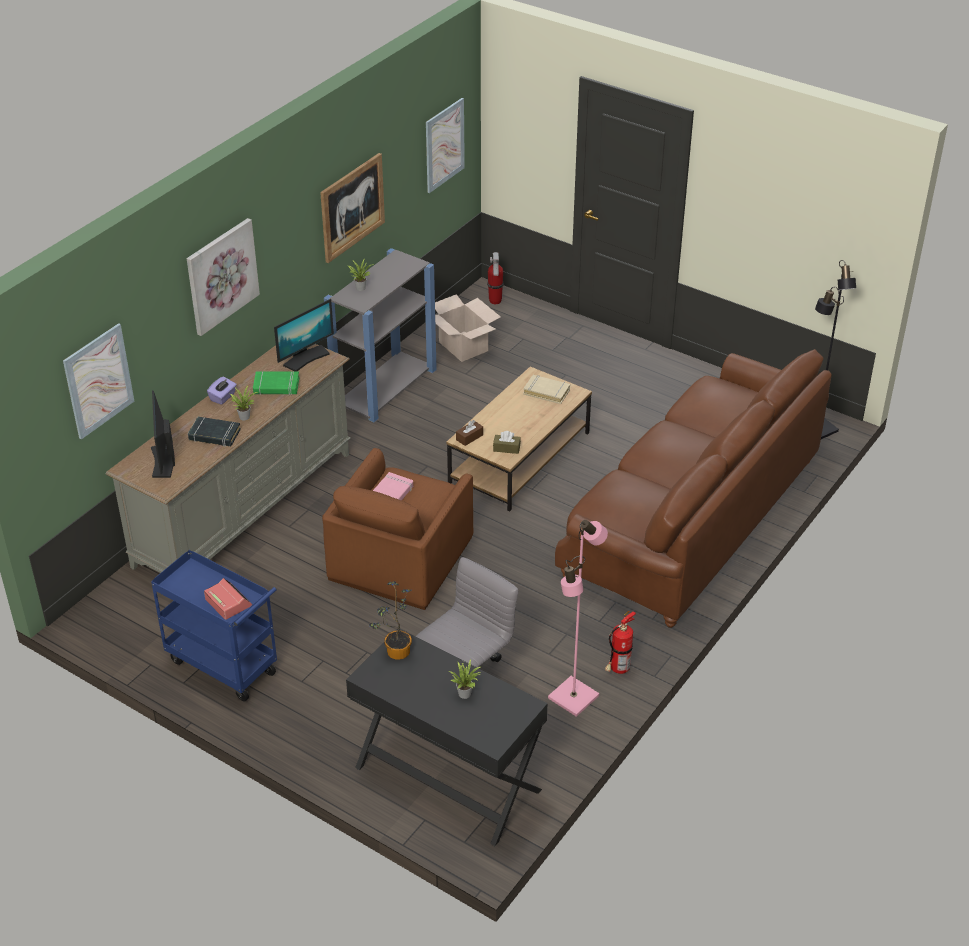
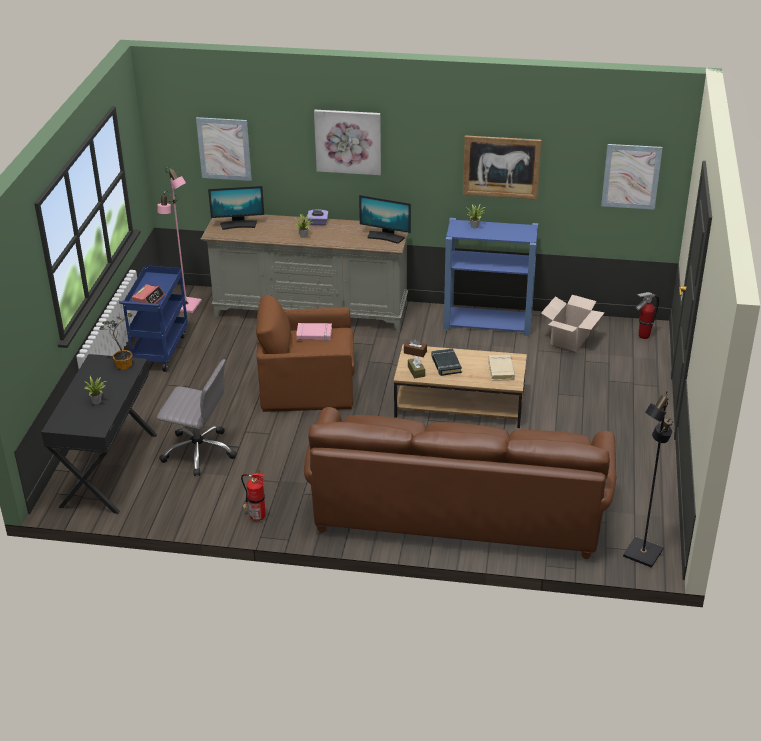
camera: 65 degrees right, 5 degrees down
(163, 461) = (238, 224): monitor -> monitor turned 150 degrees counterclockwise
(214, 435) = (277, 232): black book -> black book (446, 364)
(276, 386) = (345, 236): green book -> none
(385, 386) = (488, 321): grey bookcase -> blue bookcase
(573, 697) = (215, 503): pink floor lamp -> pink floor lamp (186, 305)

